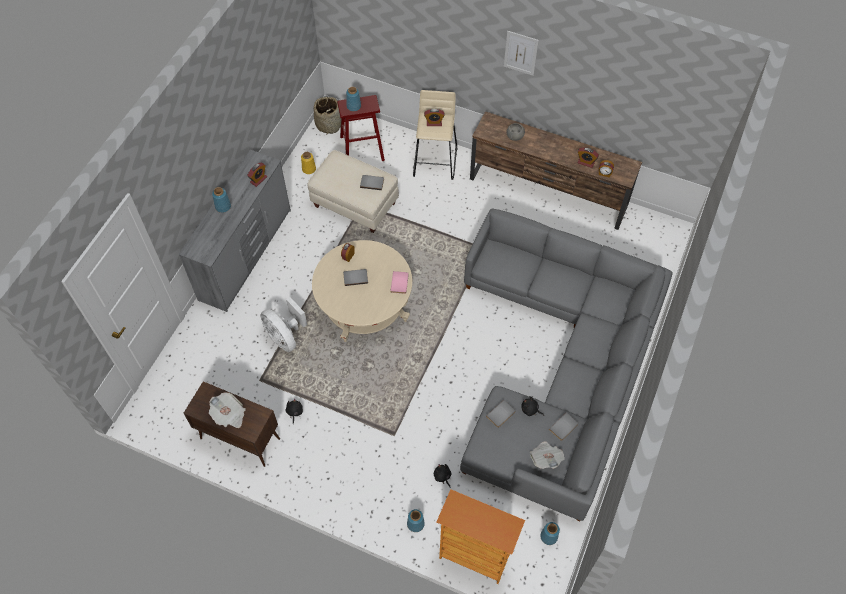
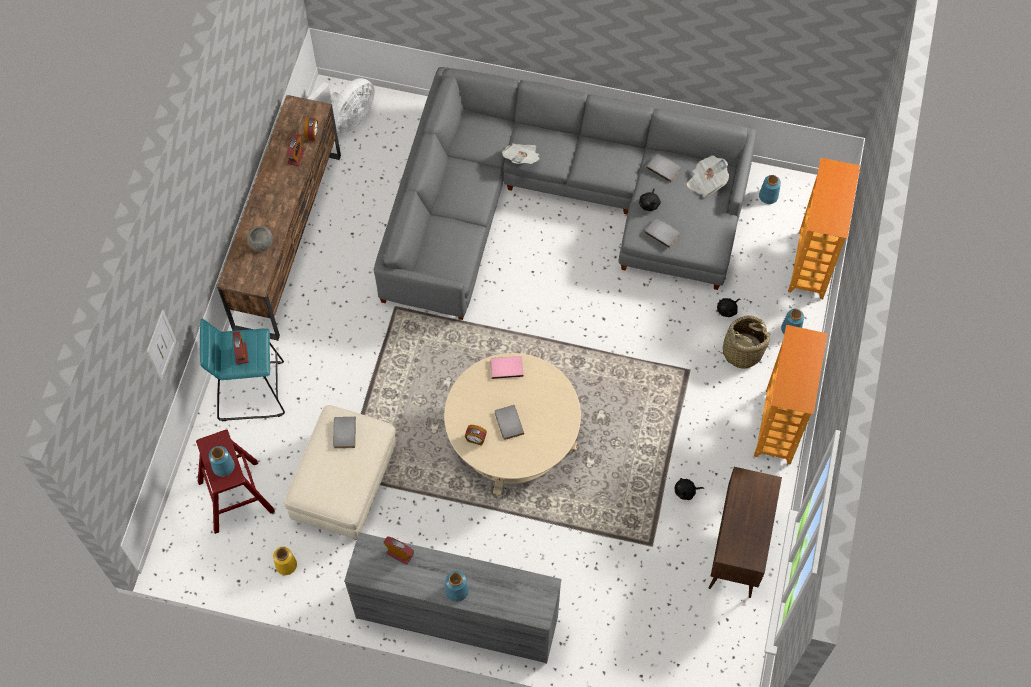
camera: 100 degrees left, 5 degrees up
(229, 415) = (753, 516): newspaper -> newspaper (522, 159)
(285, 337) = (581, 529): white fan -> white fan (347, 119)
(329, 124) = (192, 555): basket -> basket (742, 351)
(330, 492) = (779, 427): none -> bookcase
(435, 161) = (250, 390): beige stool -> turquoise stool
(520, 53) = (203, 185): picture -> picture (161, 345)

